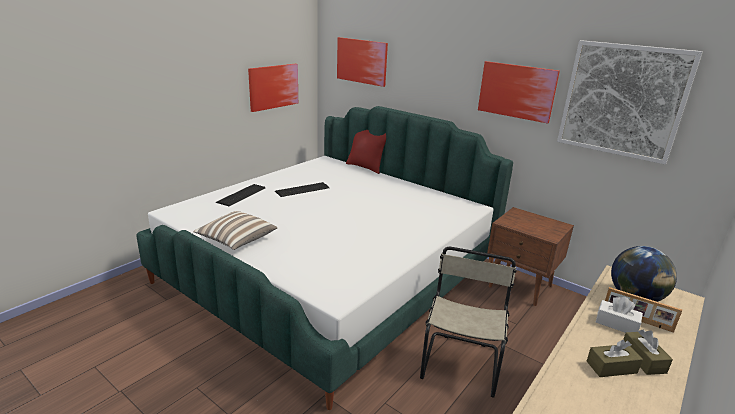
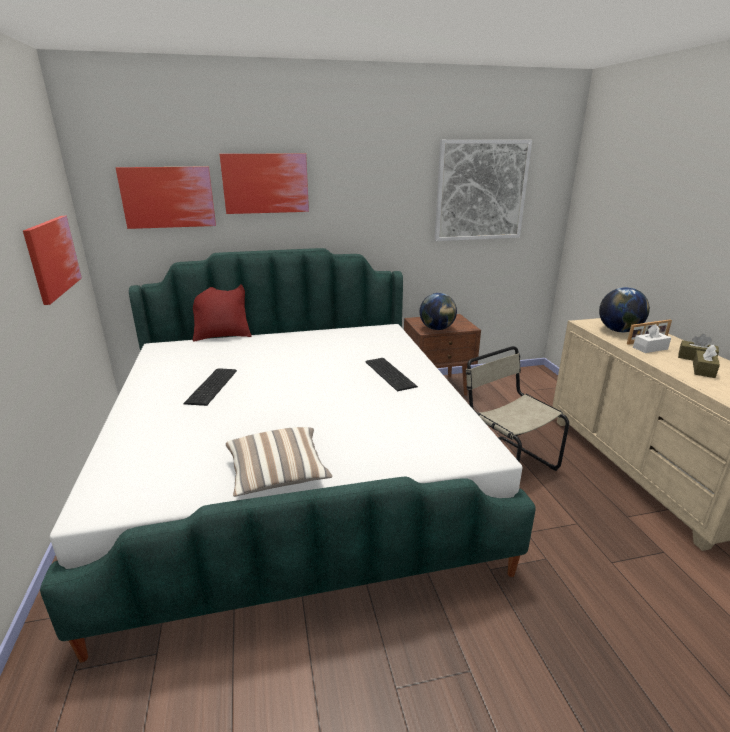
camera: 50 degrees left, 0 degrees up
(242, 195) = (152, 429): keyboard -> keyboard (390, 373)
(516, 91) = (388, 199): picture -> picture (265, 183)
(517, 225) = (437, 329): none -> globe

